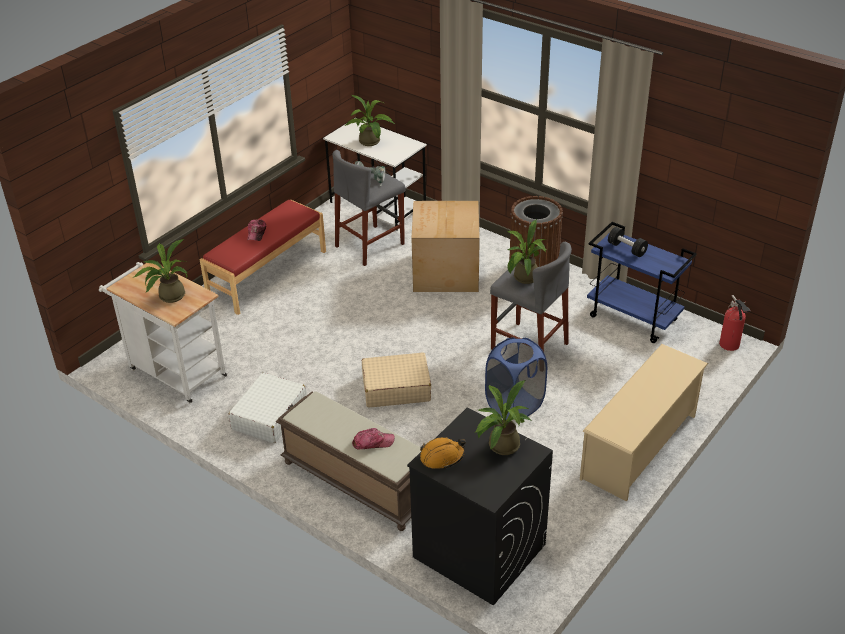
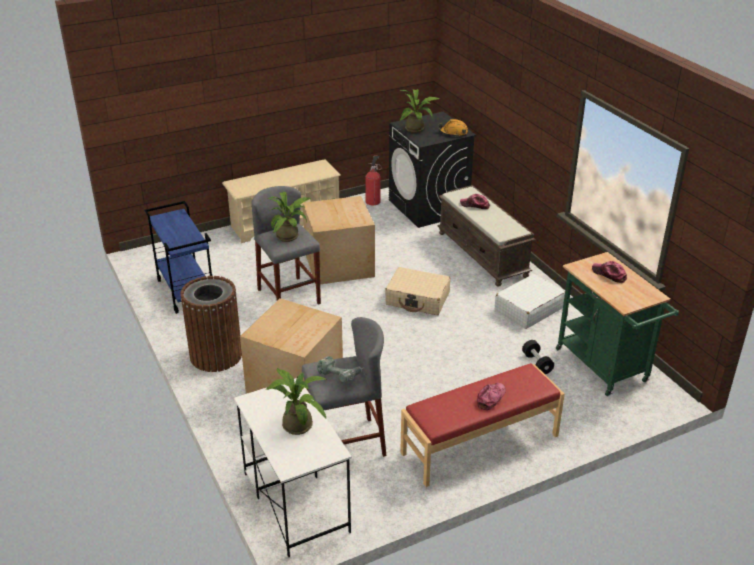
camera: 155 degrees left, 5 degrees down
(168, 296) = (609, 274): potted plant -> cap
(173, 371) = (605, 368): white cart -> green cart
(514, 405) = (340, 264): blue laundry basket -> cardboard box
(627, 249) = (182, 237): black dumbbell -> black dumbbell (537, 363)
(730, 346) = (147, 254): fire extinguisher -> fire extinguisher (373, 201)

